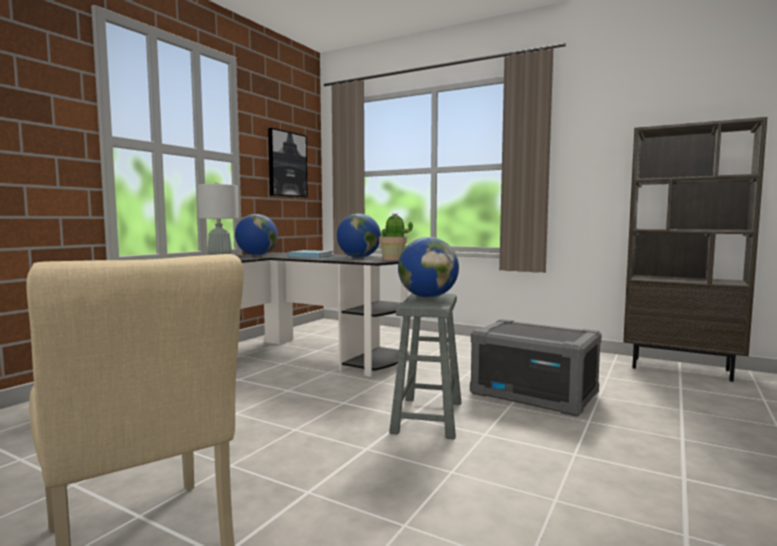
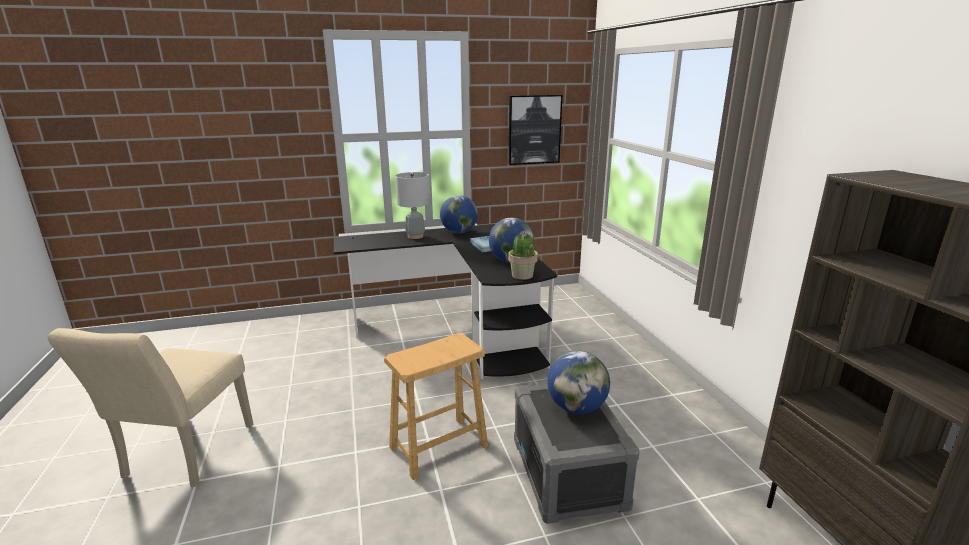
camera: 45 degrees right, 15 degrees up
(427, 297) = (445, 347): globe -> globe (576, 407)
(428, 417) = (439, 447): grey stool -> brown stool

